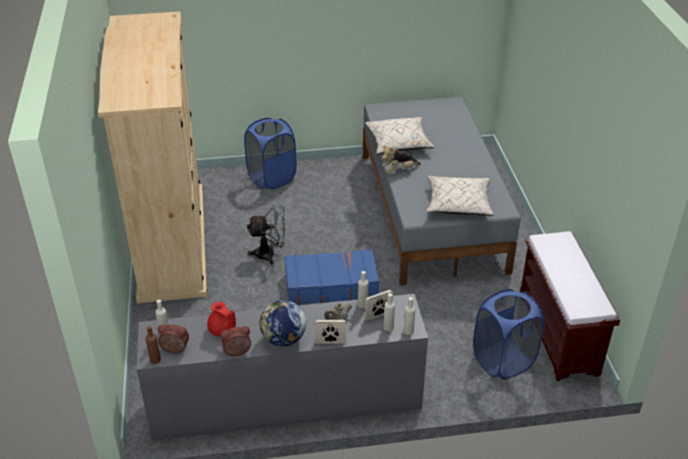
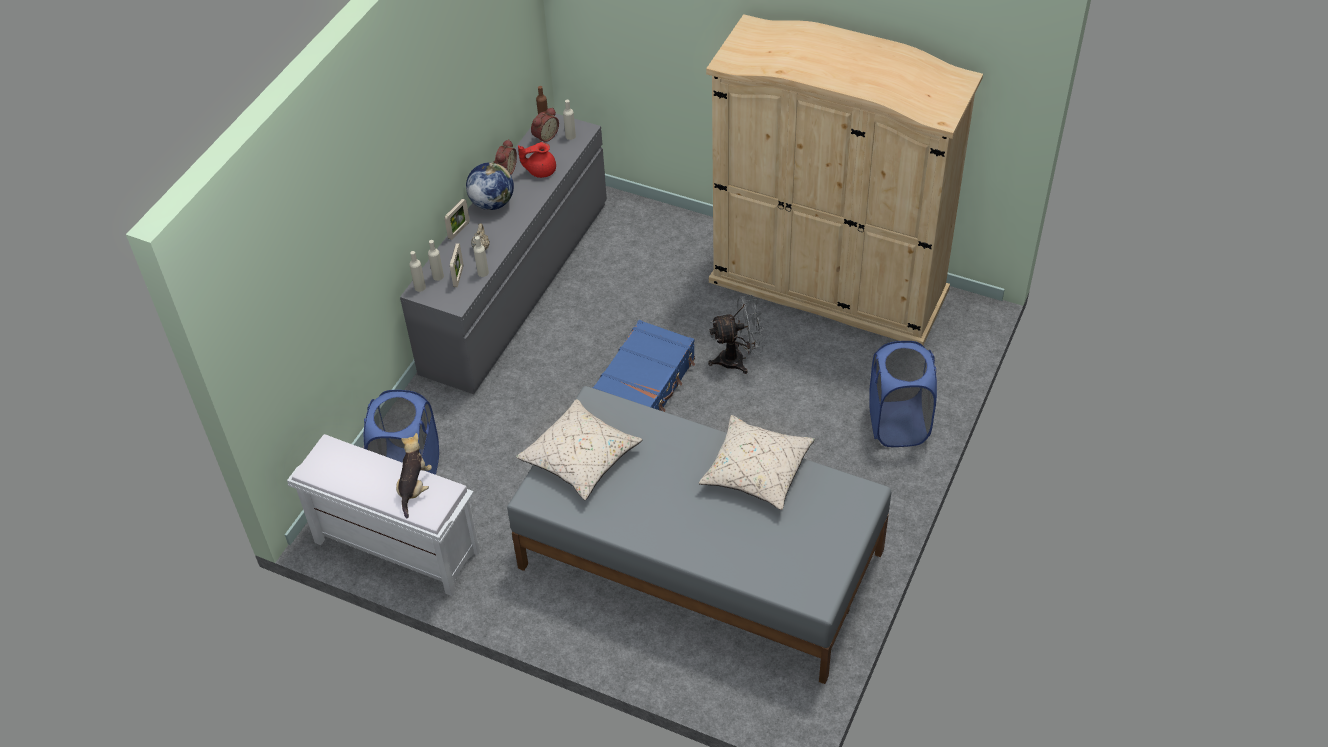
camera: 125 degrees right, 10 degrees up
(270, 254) = (738, 359): grey fan -> grey fan turned 135 degrees counterclockwise
(399, 170) = (695, 438): plush toy -> plush toy (414, 487)
(558, 334) = (395, 547): brown bench -> white bench

